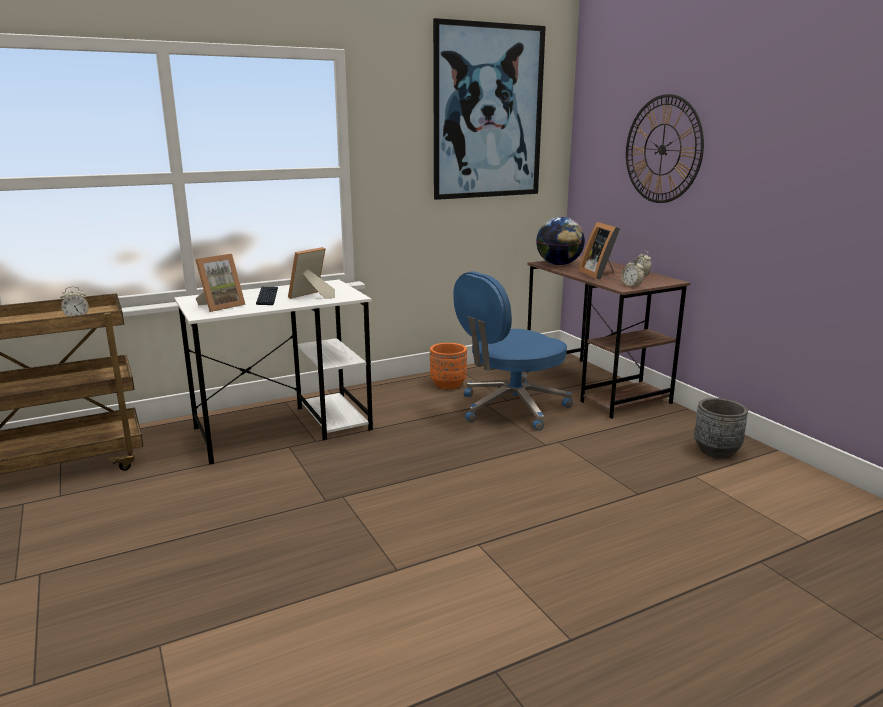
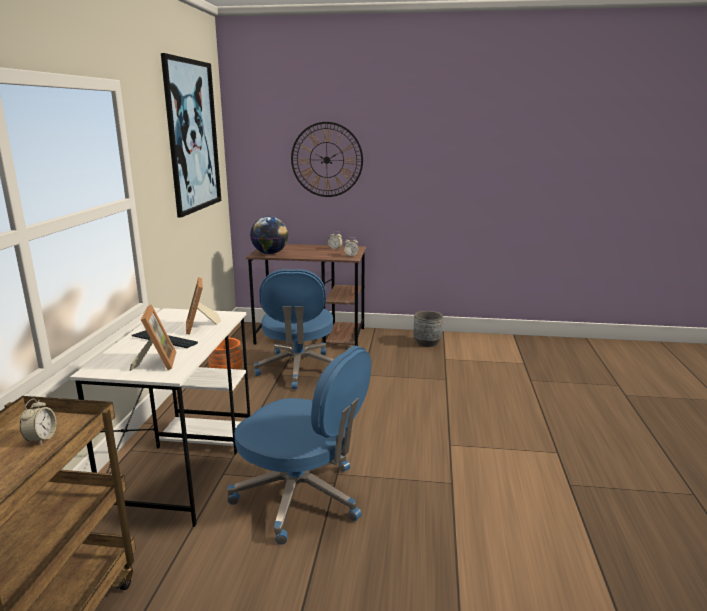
camera: 55 degrees left, 0 degrees up
(287, 493) = (301, 497): none -> blue office chair
(600, 274) = (314, 253): picture frame -> none

